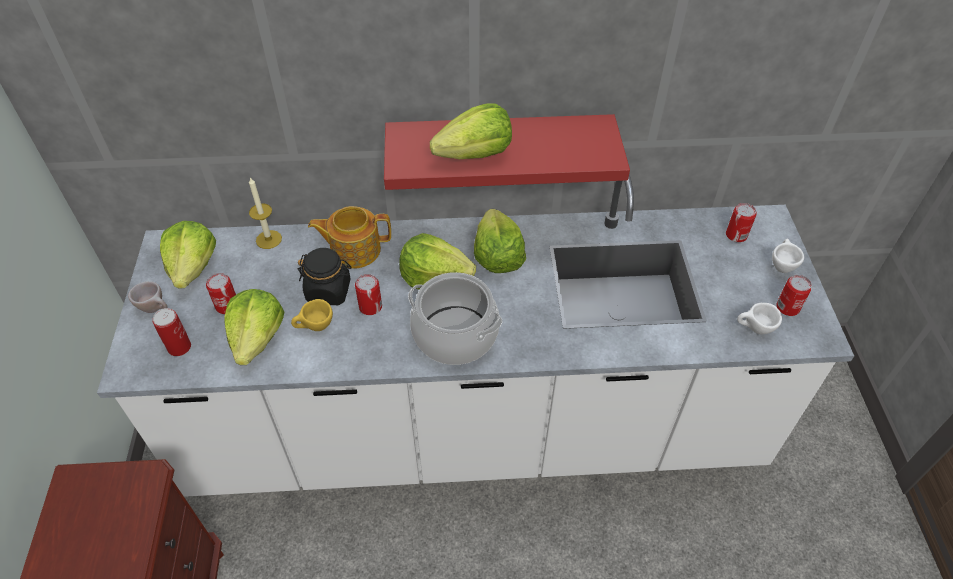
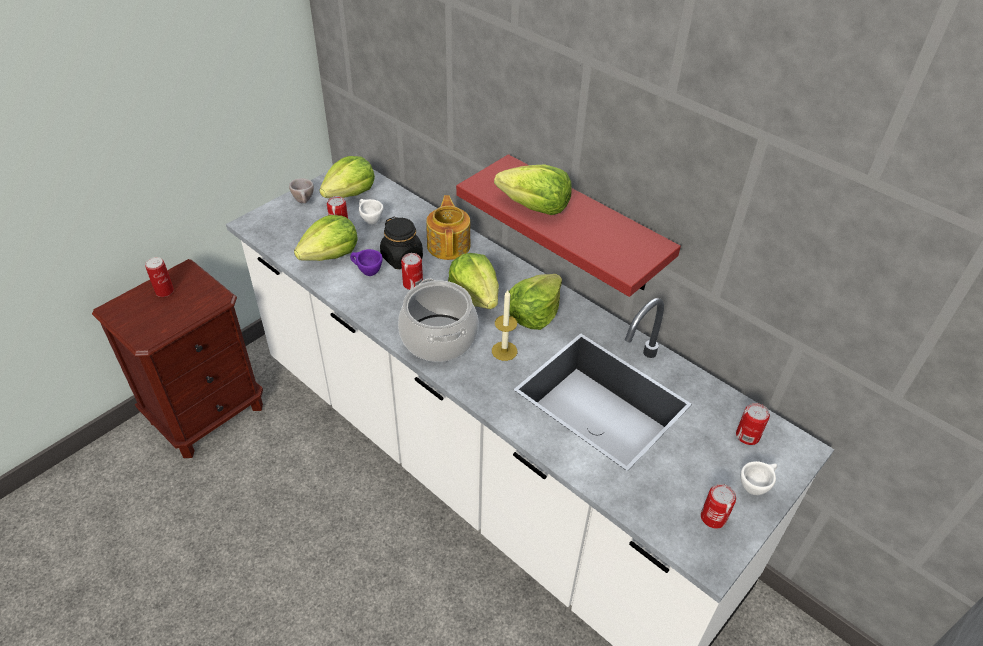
camera: 45 degrees right, 5 degrees down
(179, 347) = (288, 230): can -> can (164, 291)
(268, 239) = (409, 205): candle -> candle (504, 351)
(315, 328) = (366, 272): yellow cup -> purple cup
(354, 249) = (449, 245): teapot -> teapot turned 45 degrees clockwise
(754, 329) = (658, 507): white cup -> white cup (369, 220)

